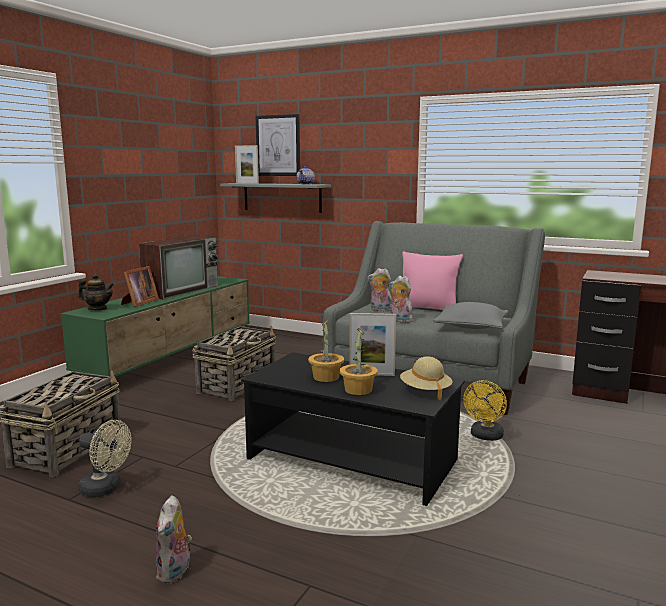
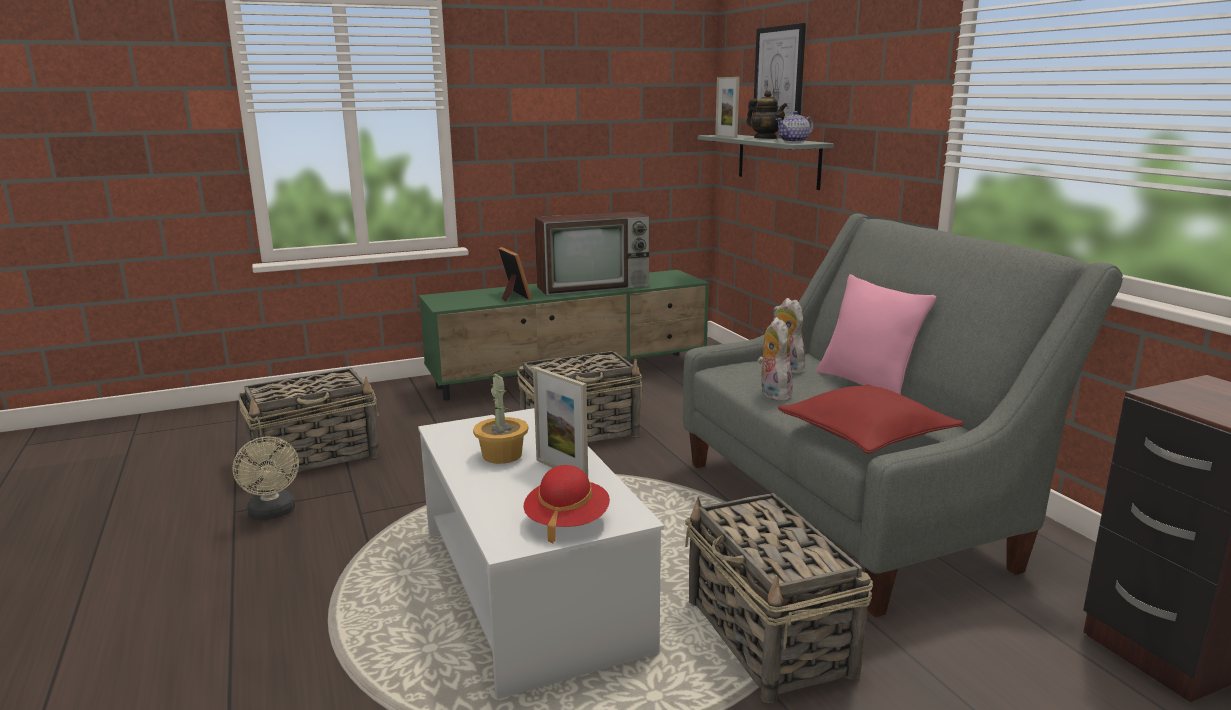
camera: 40 degrees right, 5 degrees up
(98, 309) = (458, 296): teapot -> teapot (765, 139)
(139, 303) = (512, 296): picture frame -> picture frame turned 90 degrees counterclockwise
(175, 572) = (172, 633): plush toy -> none
(353, 460) = (531, 589): black coffee table -> white coffee table
(358, 390) = (494, 487): potted plant -> none
(425, 391) = (567, 521): beige hat -> red hat
(471, 326) = (866, 434): grey pillow -> red pillow
(485, 437) = (769, 638): yellow fan -> basket

